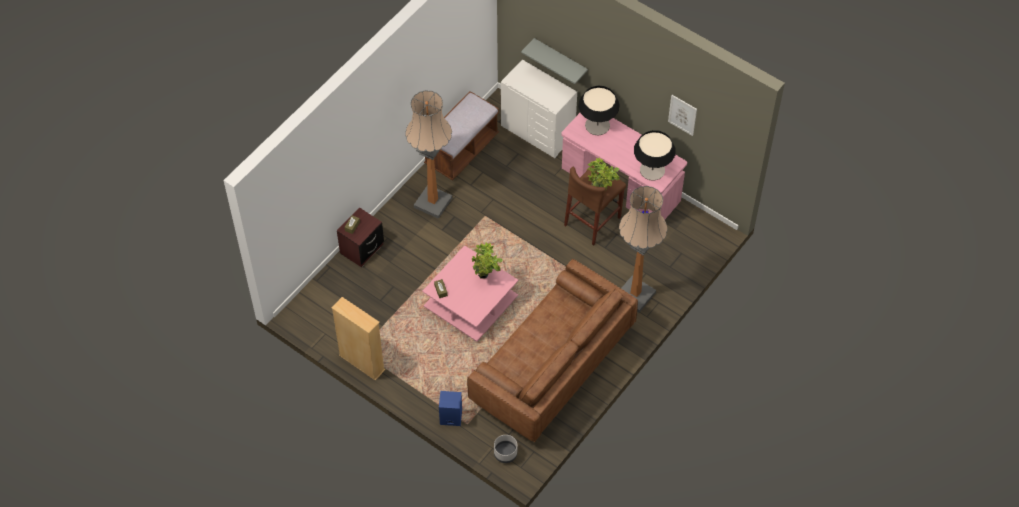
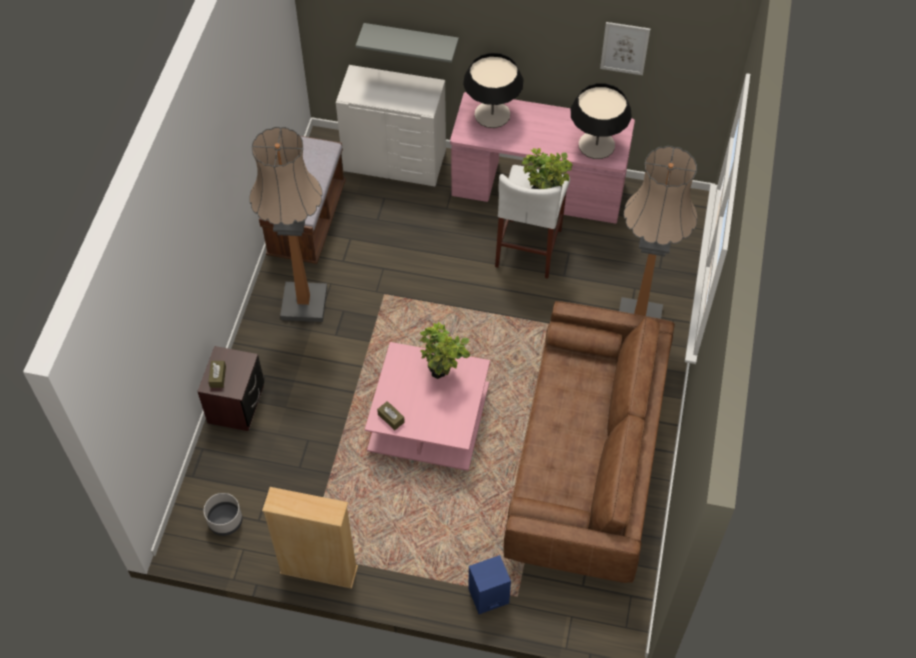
camera: 25 degrees left, 0 degrees up
(505, 453) = (594, 616): grey planter -> grey planter (226, 521)
(592, 221) = (529, 248): brown stool -> white stool

